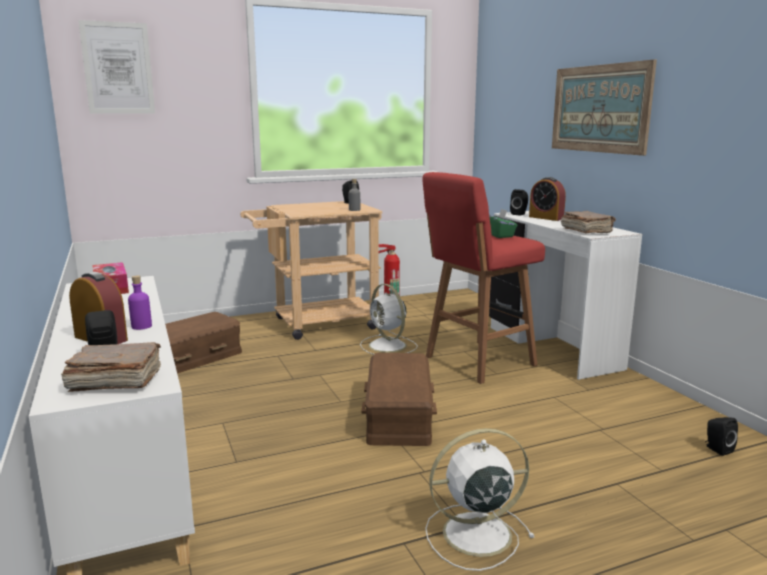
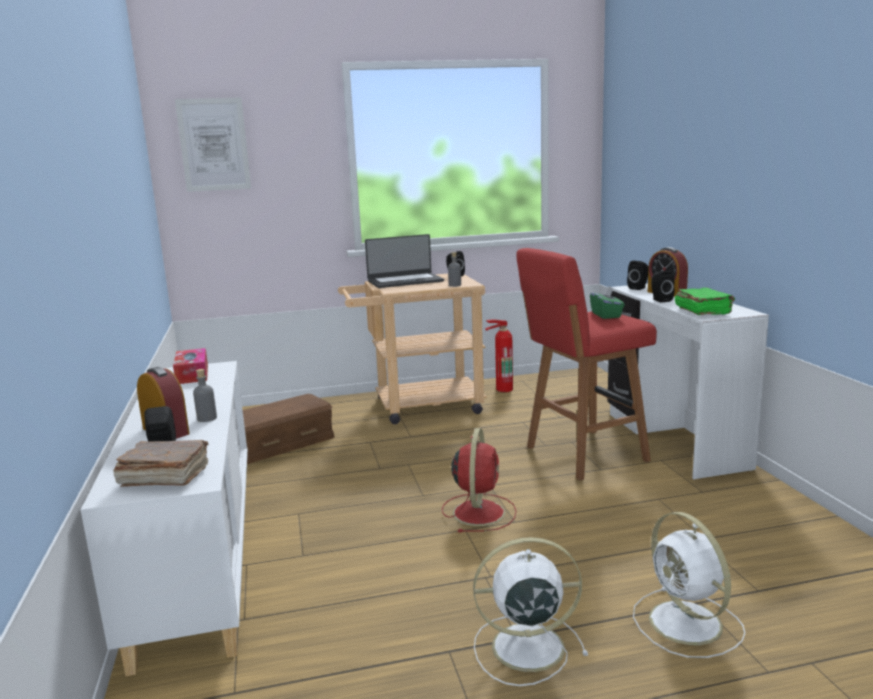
camera: 10 degrees right, 0 degrees up
(141, 326) = (207, 418): purple bottle -> grey bottle
(305, 206) = (405, 281): none -> laptop
(388, 346) = (489, 434): white fan -> white fan (687, 624)
(397, 414) = (479, 512): brown storage box -> red fan
(586, 231) = (702, 311): brown book -> green book
(599, 109) = (725, 169): picture -> none
(717, 449) = (834, 569): black speaker -> black speaker (660, 300)

